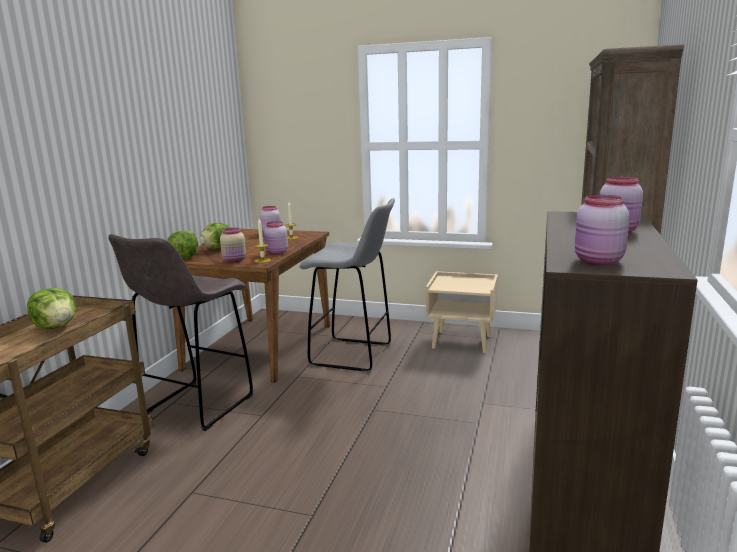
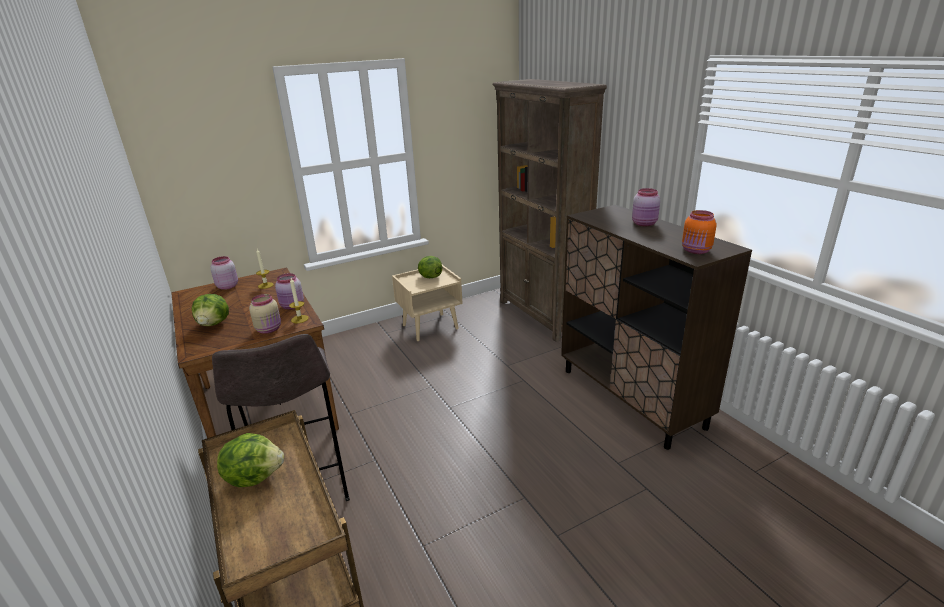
camera: 45 degrees left, 10 degrees up
(184, 258) = (199, 347): lettuce -> lettuce (430, 277)
(354, 355) = (368, 374): grey stool -> none
(598, 261) = (696, 251): pink jar -> orange jar

